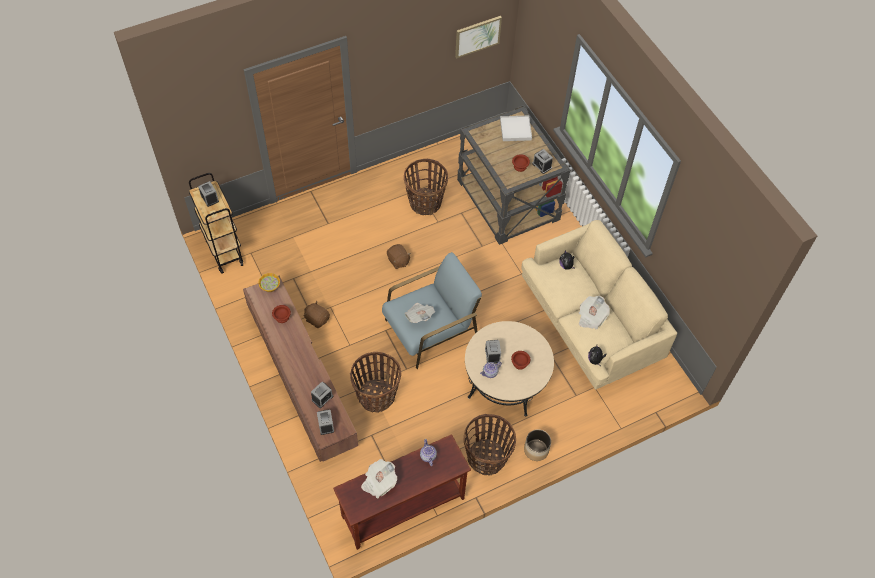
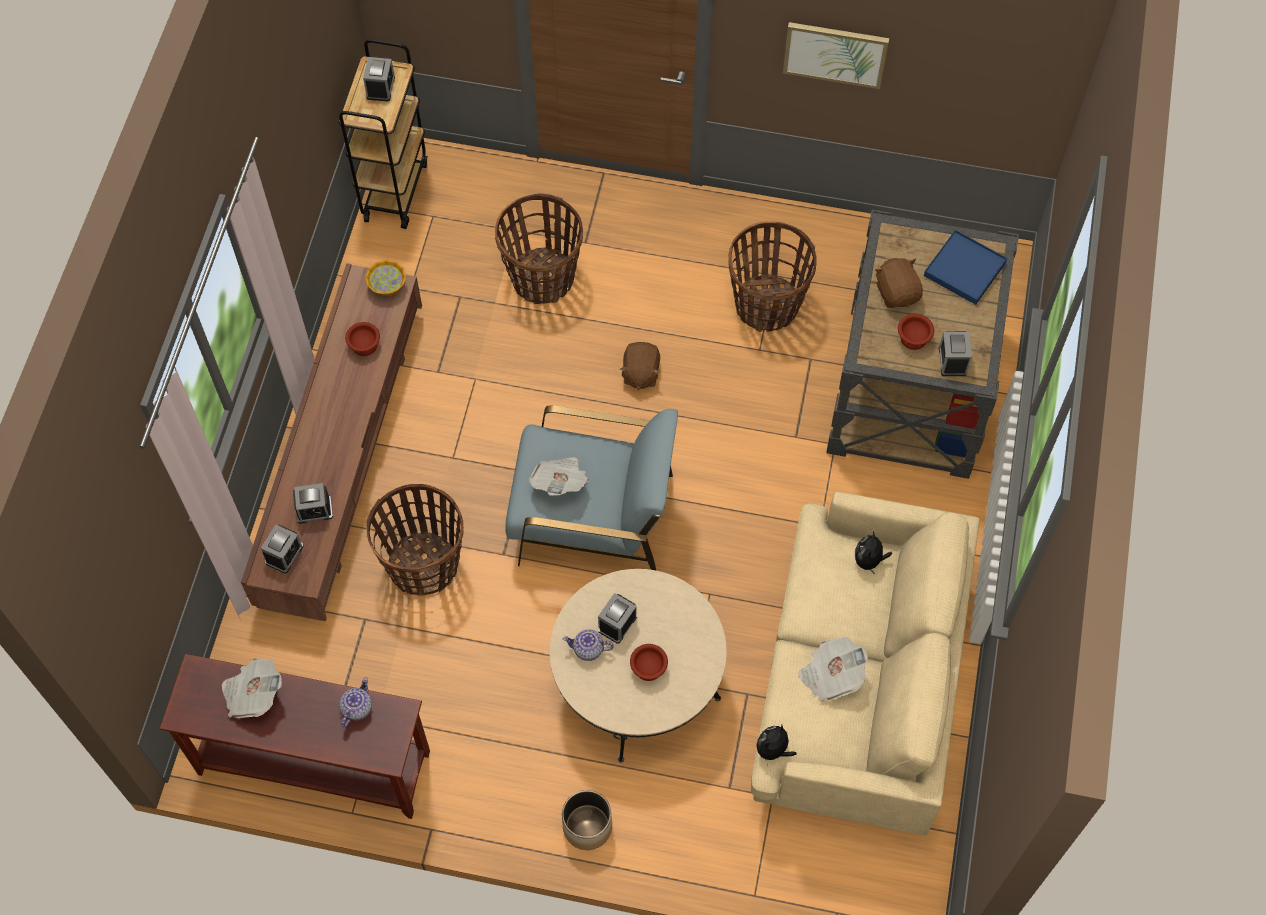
camera: 40 degrees right, 5 degrees up
(317, 319) = (440, 384): brown plush toy -> brown plush toy (897, 292)
(477, 36) = (996, 61): picture -> picture (835, 53)
(486, 458) = (501, 781): basket -> basket (543, 278)
(515, 129) = (964, 269): white tray -> blue tray

